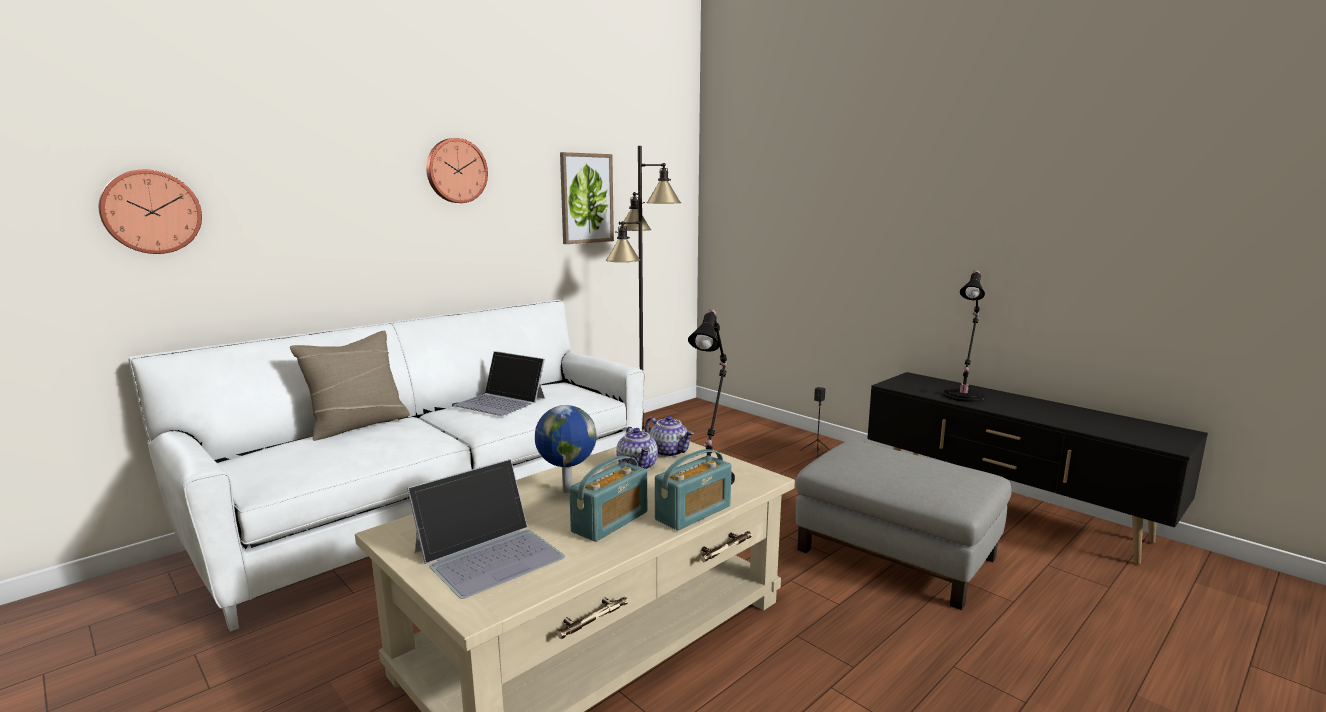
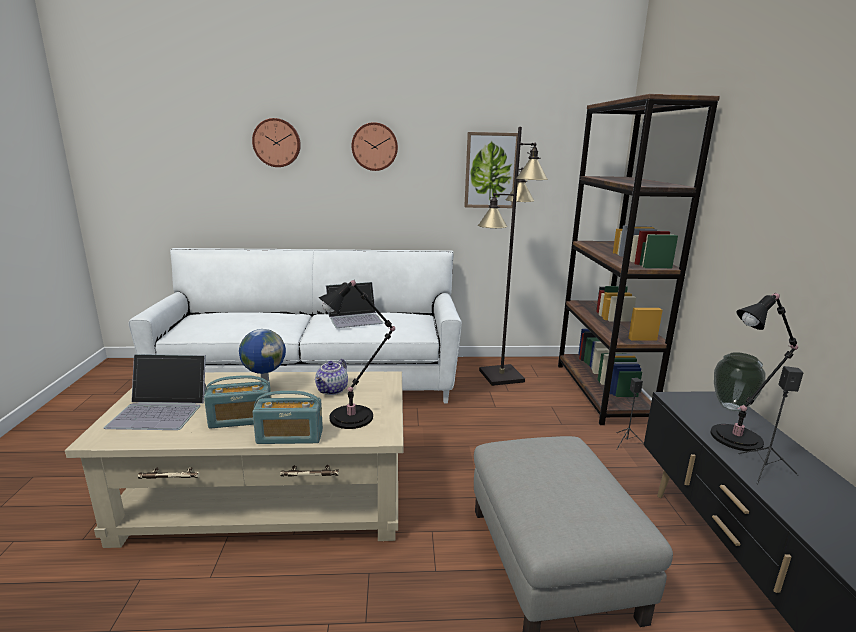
camera: 40 degrees right, 5 degrees up
(151, 212) = (188, 169): wall clock -> wall clock (277, 143)
(358, 425) = (267, 311): beige pillow -> none
(501, 401) = (355, 318): laptop -> laptop turned 90 degrees counterclockwise
(670, 452) = (371, 388): teapot -> none
(743, 424) = (602, 392): none -> brown bookcase
(928, 380) = (732, 407): none -> vase
(1006, 407) = (764, 470): none -> black speaker

